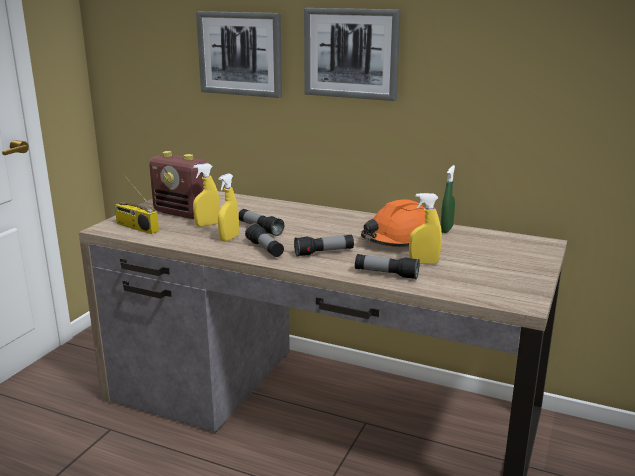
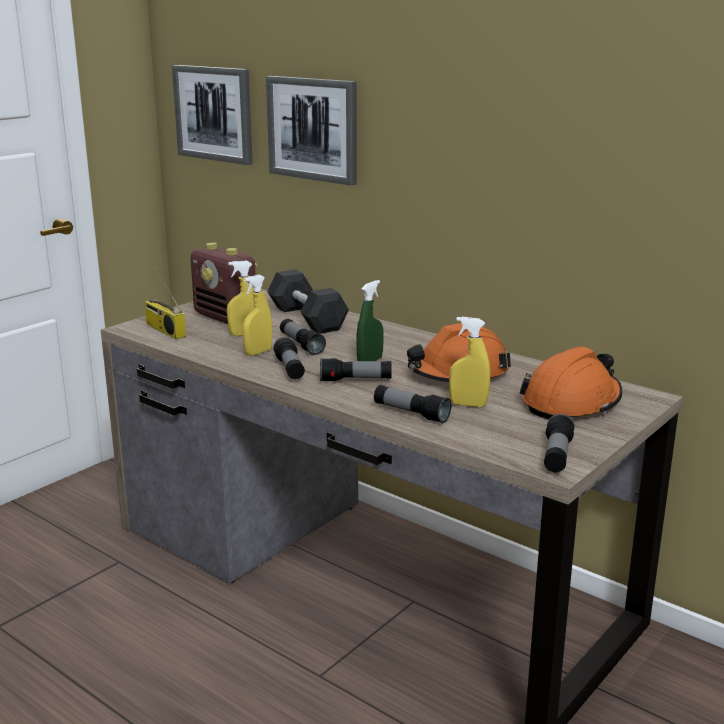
camera: 15 degrees right, 0 degrees up
(250, 208) = (307, 318): none -> black dumbbell
(351, 53) = (433, 135): picture -> picture (214, 113)
(446, 229) = (530, 367): green spray bottle -> green spray bottle (370, 361)
(496, 253) = (572, 402): none -> orange hard hat
(517, 294) = (556, 456): none -> flashlight

